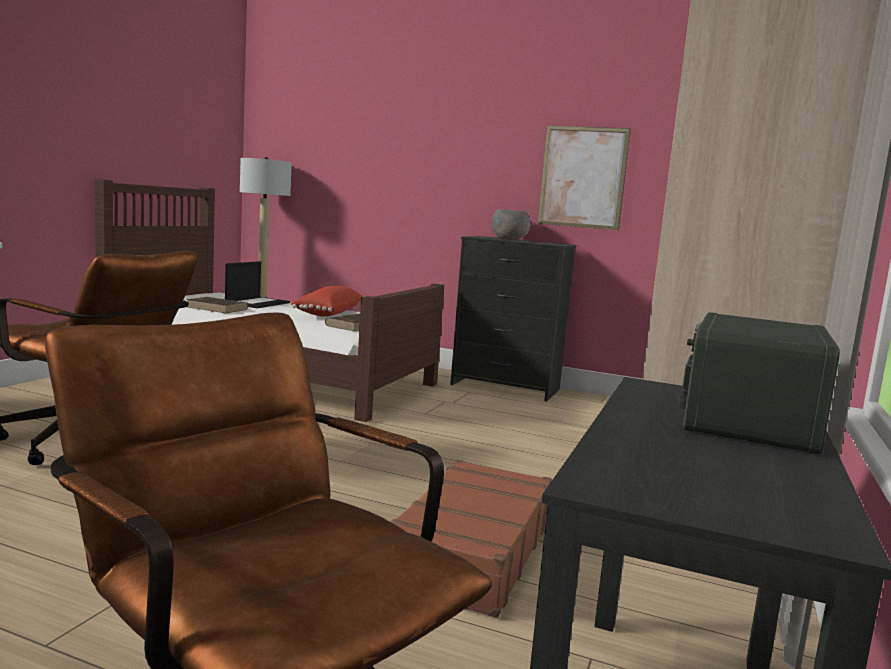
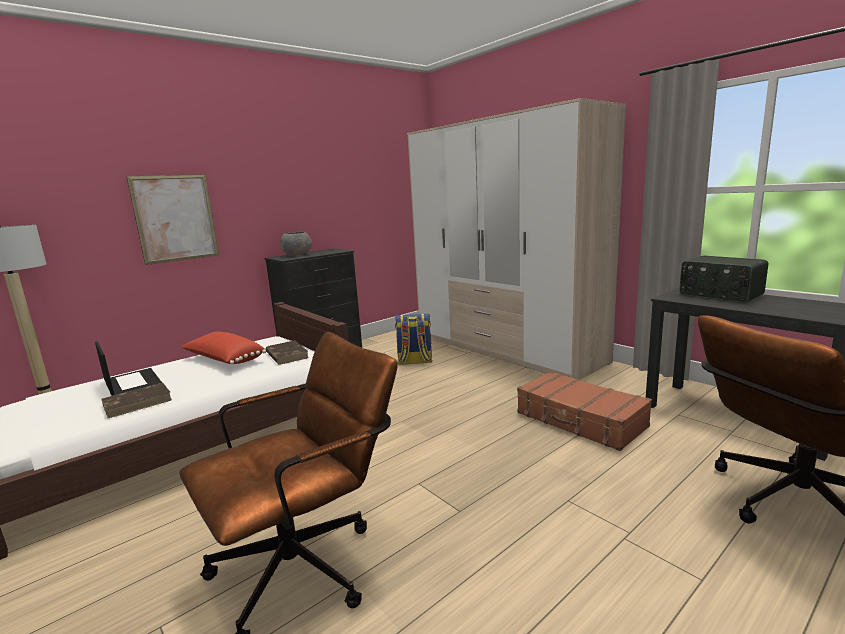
camera: 60 degrees left, 5 degrees up
(562, 428) = (415, 361): none -> backpack
(582, 177) = (324, 201): picture -> picture (175, 218)

